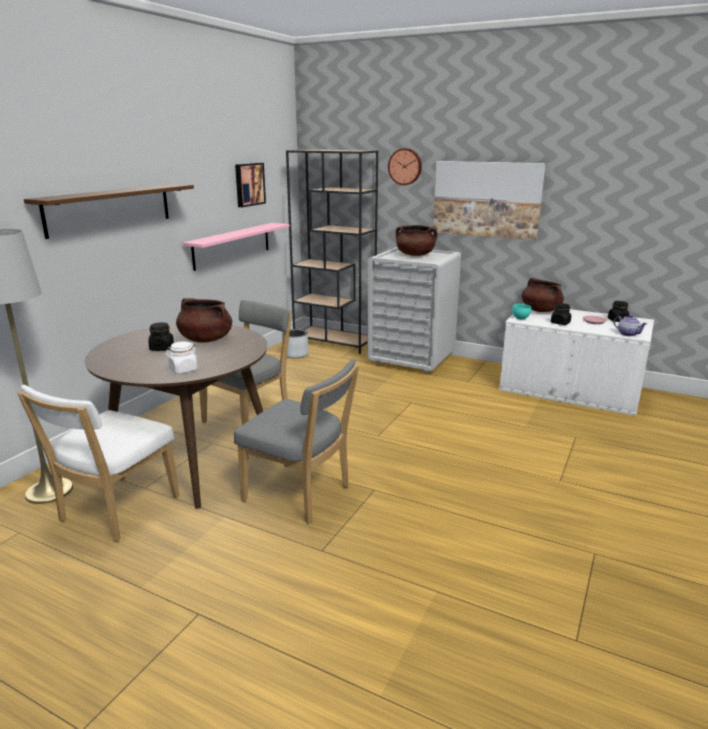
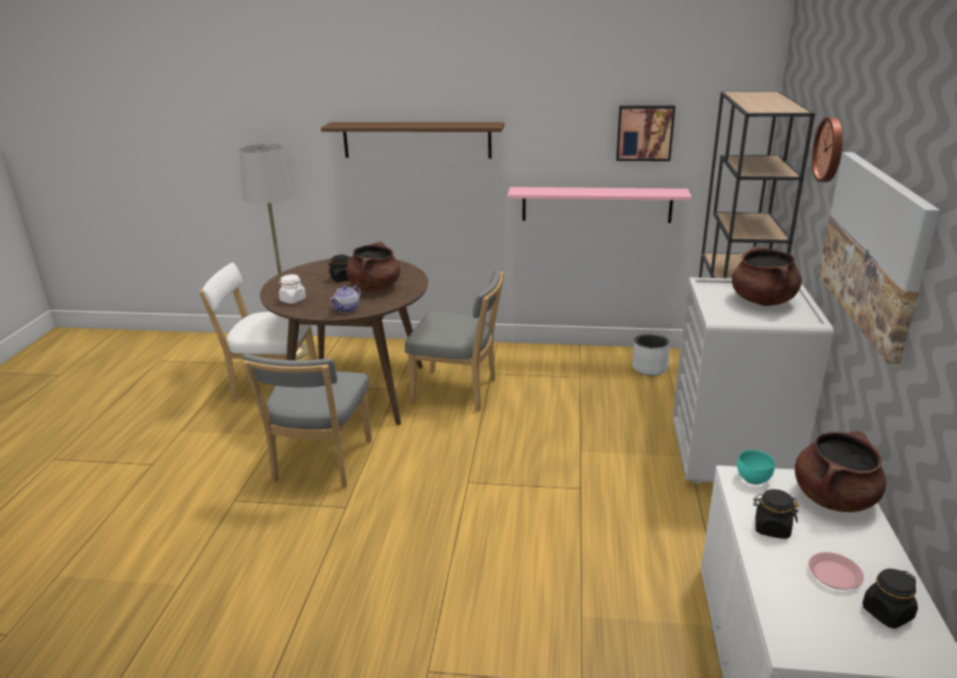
camera: 70 degrees right, 5 degrees up
(627, 334) = (791, 628): teapot -> teapot (347, 309)

